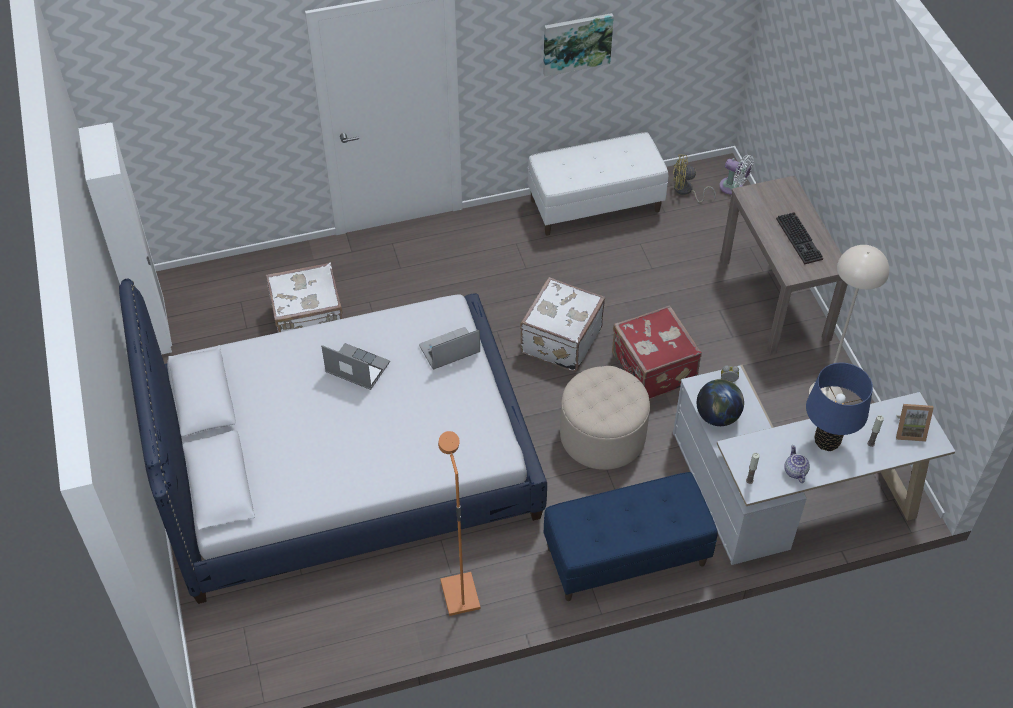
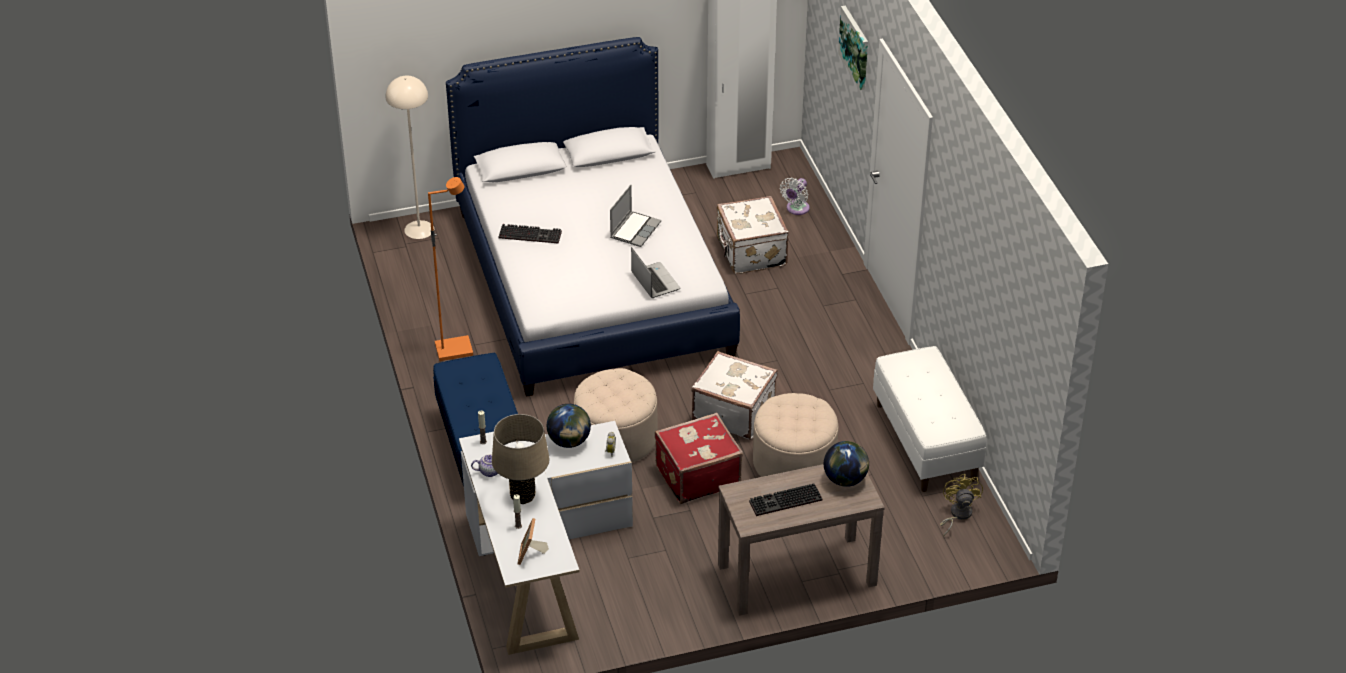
camera: 90 degrees right, 10 degrees down
(357, 466) = (531, 234): none -> keyboard
(577, 43) = (969, 271): picture -> picture (855, 47)
(629, 296) = (794, 462): none -> beige ottoman
(733, 187) = (969, 555): white fan -> white fan (796, 209)
(764, 198) = (845, 479): none -> globe
(825, 393) = (666, 603): beige floor lamp -> beige floor lamp (419, 229)
(827, 441) = (522, 496): blue table lamp -> beige table lamp

